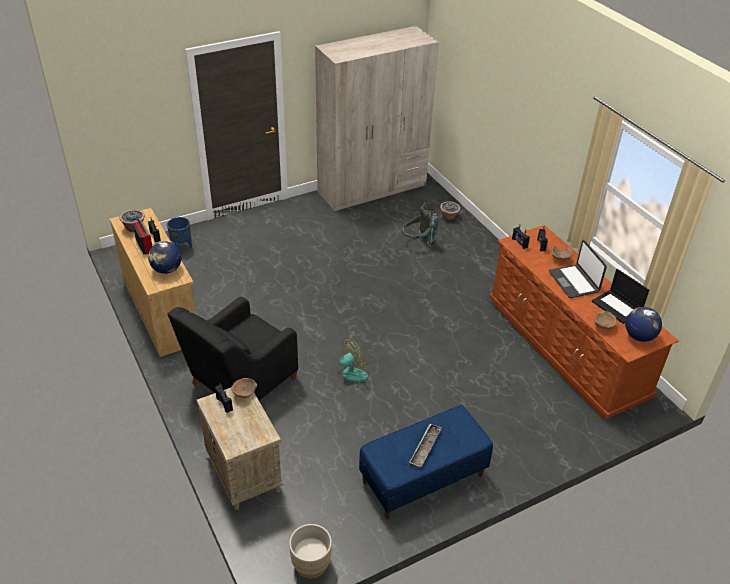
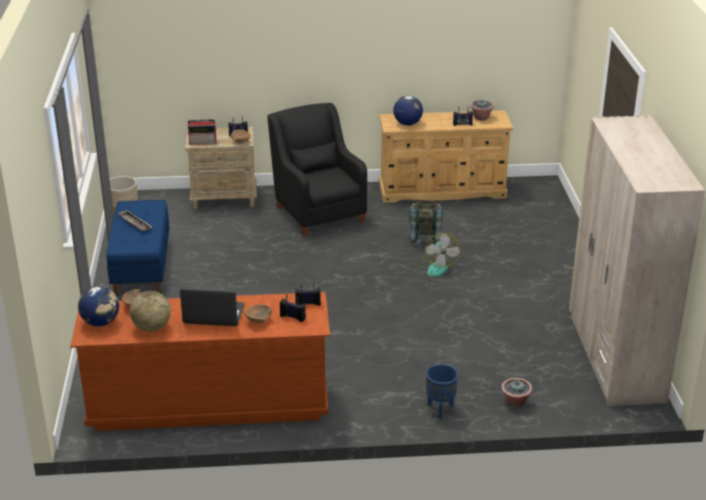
camera: 115 degrees right, 10 degrees down
(144, 245) = (451, 119): radio -> radio (203, 142)
(182, 248) = (536, 211): blue planter -> blue planter (440, 409)
(349, 377) = (282, 261): fan -> fan (436, 267)
(418, 242) = (470, 359): grey backpack -> grey backpack (424, 238)
(617, 306) = (152, 327): laptop -> globe

